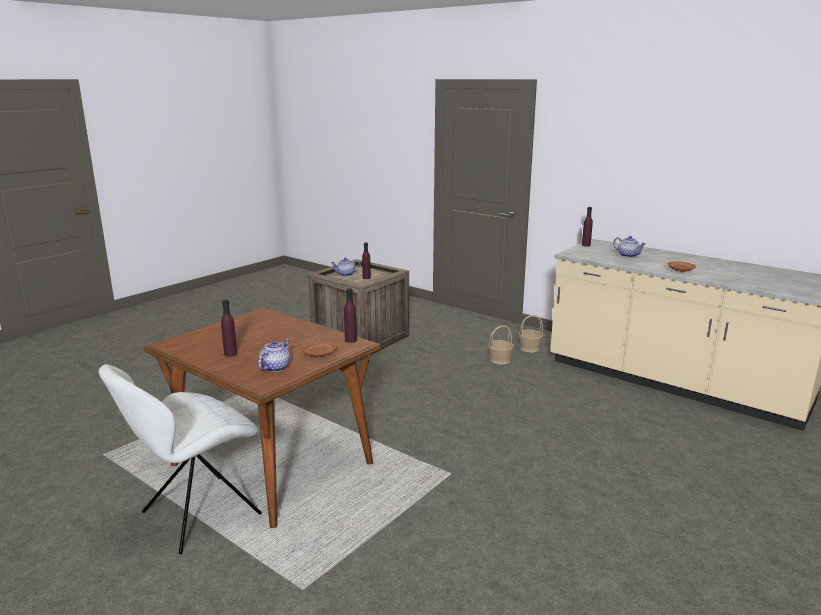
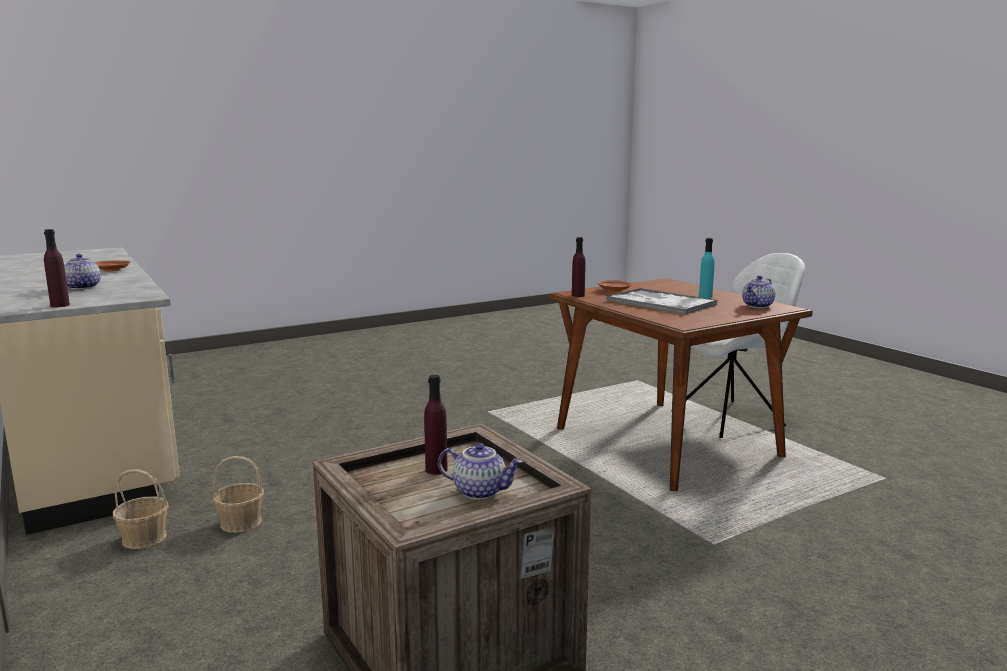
camera: 160 degrees left, 5 degrees down
(230, 354) = (705, 296): purple bottle -> turquoise bottle
(275, 368) = (658, 287): teapot -> teapot (758, 306)
(276, 337) = (660, 303): none -> tray

